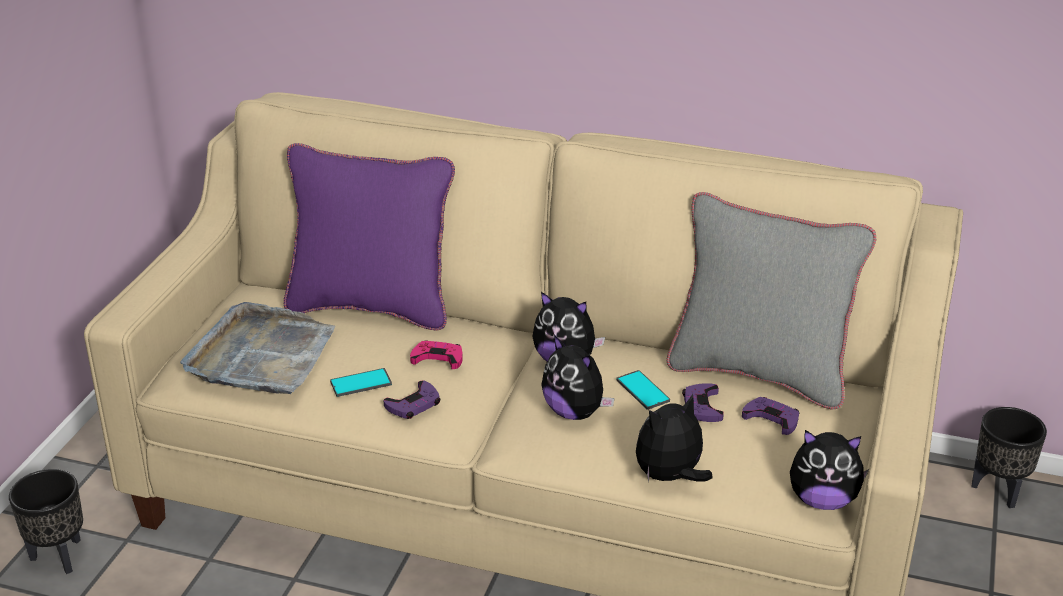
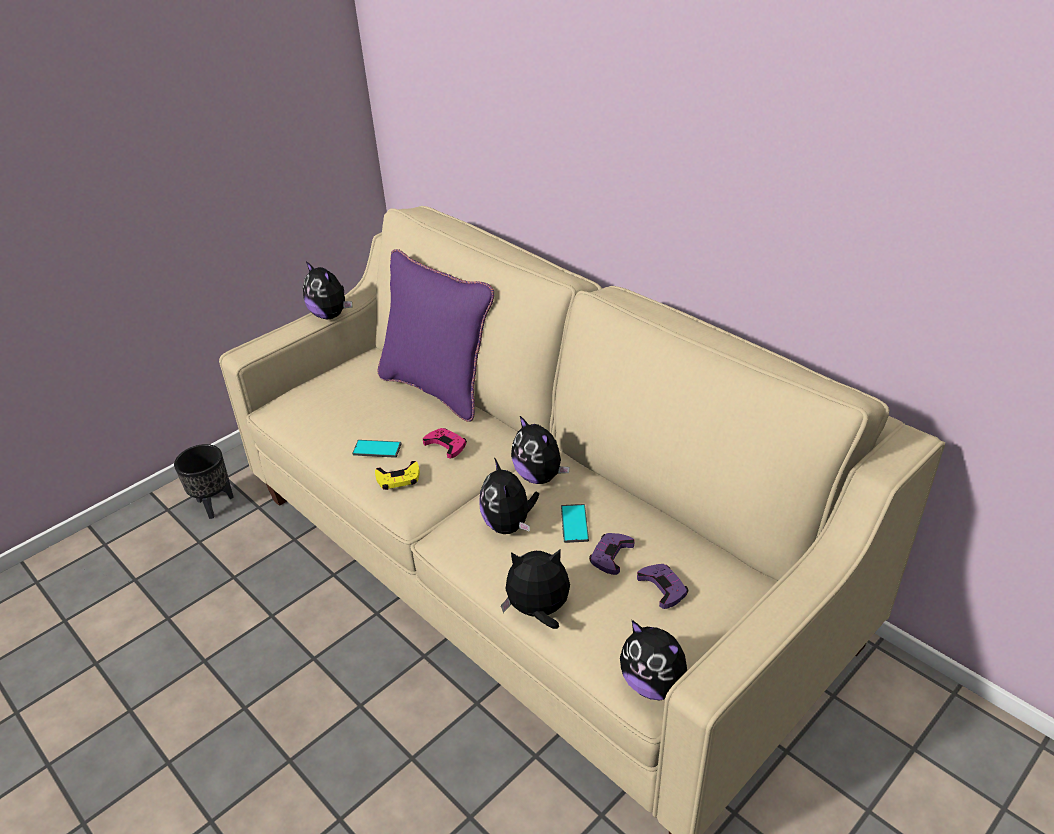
camera: 30 degrees right, 5 degrees up
(191, 251) = (331, 315): none -> plush toy
(261, 356) = (332, 407): grey tray -> none
(414, 405) = (398, 479): purple game controller -> yellow game controller
(759, 372) = (688, 539): grey pillow -> none
(999, 490) = (945, 711): black planter -> none

